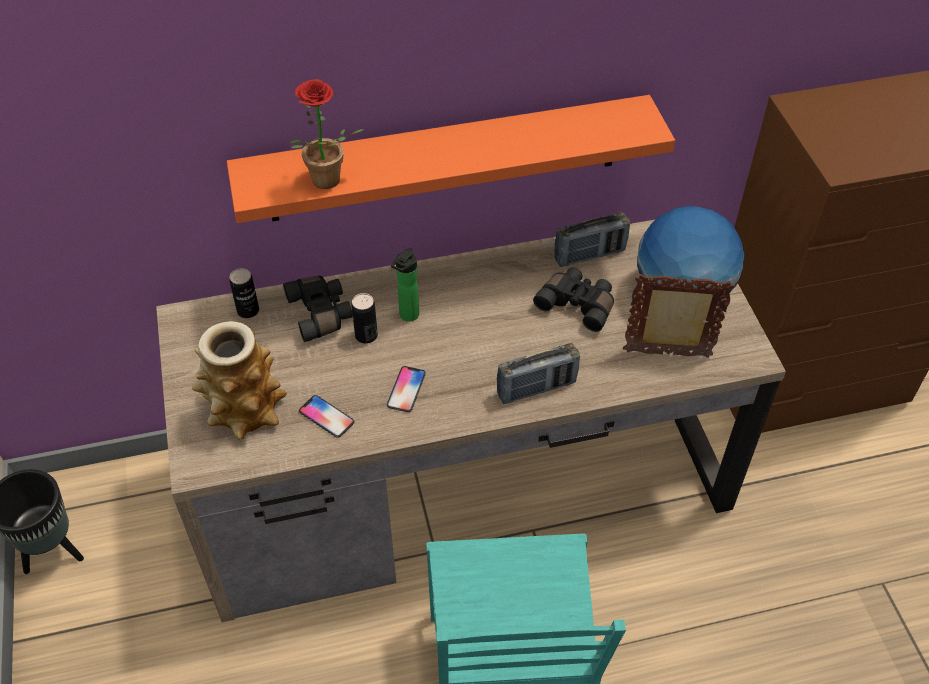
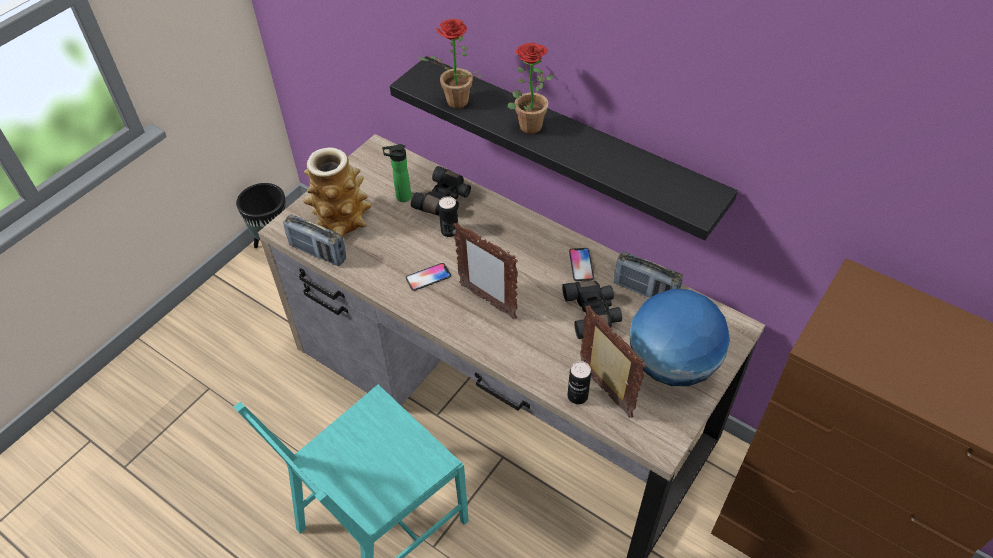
camera: 50 degrees right, 0 degrees up
(248, 310) = (412, 170): can -> can (577, 396)
(326, 417) = (371, 256): phone -> phone (581, 265)
(407, 316) = (485, 239): bottle -> bottle (401, 197)
(419, 155) = (528, 123): none -> potted plant
(445, 159) = (567, 145): orange shelf -> black shelf
(484, 365) = (487, 301): none -> picture frame
(536, 388) = (497, 339): radio -> radio (318, 252)

